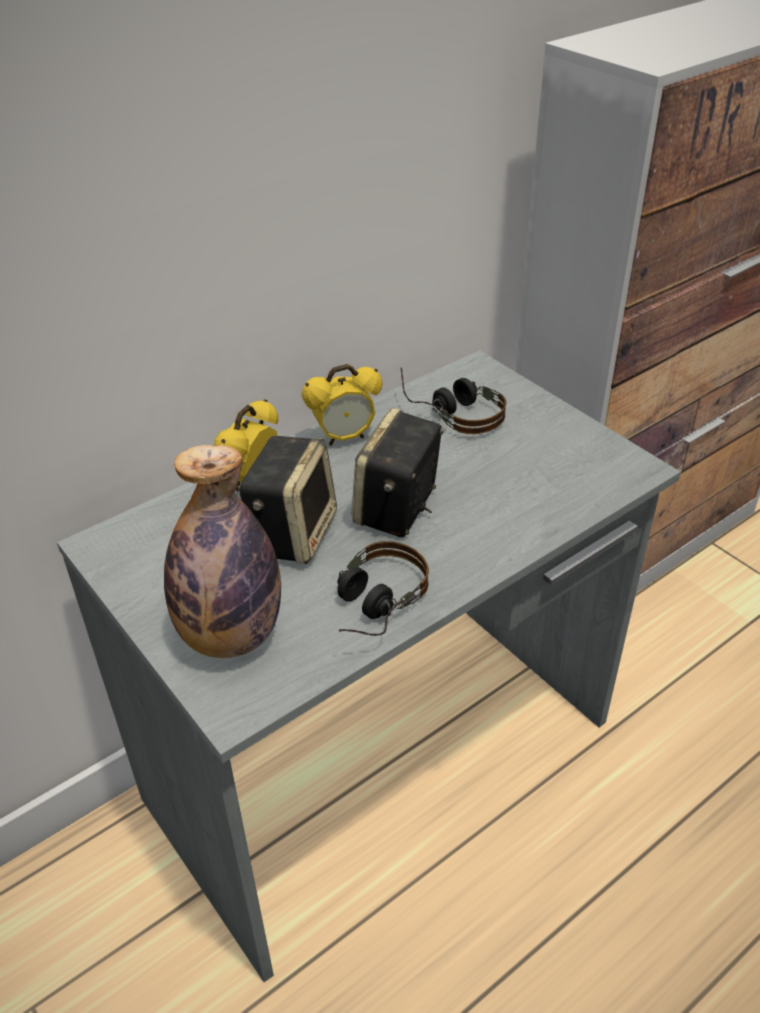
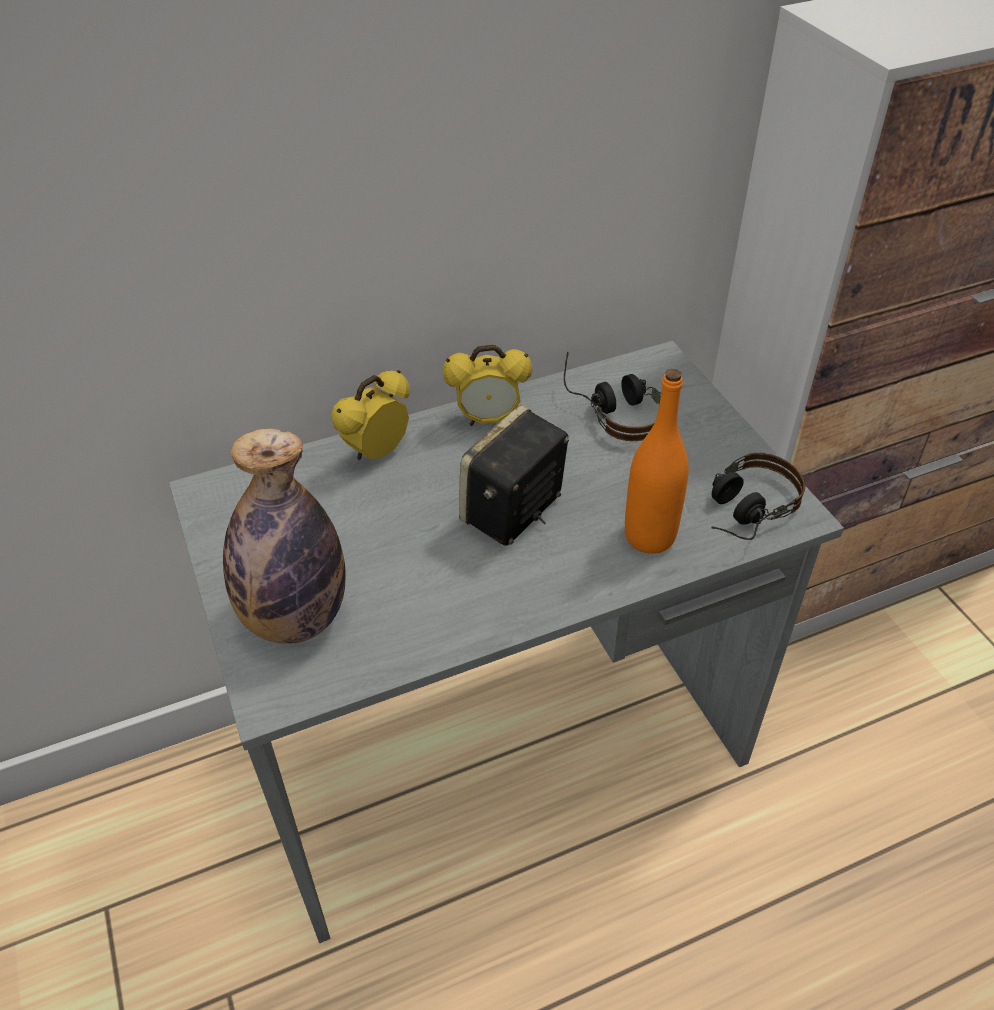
camera: 15 degrees right, 5 degrees up
(292, 532) = (396, 517): speaker -> none
(372, 606) = (445, 617): headphones -> headphones (741, 513)
(524, 507) = (649, 536): none -> orange bottle

